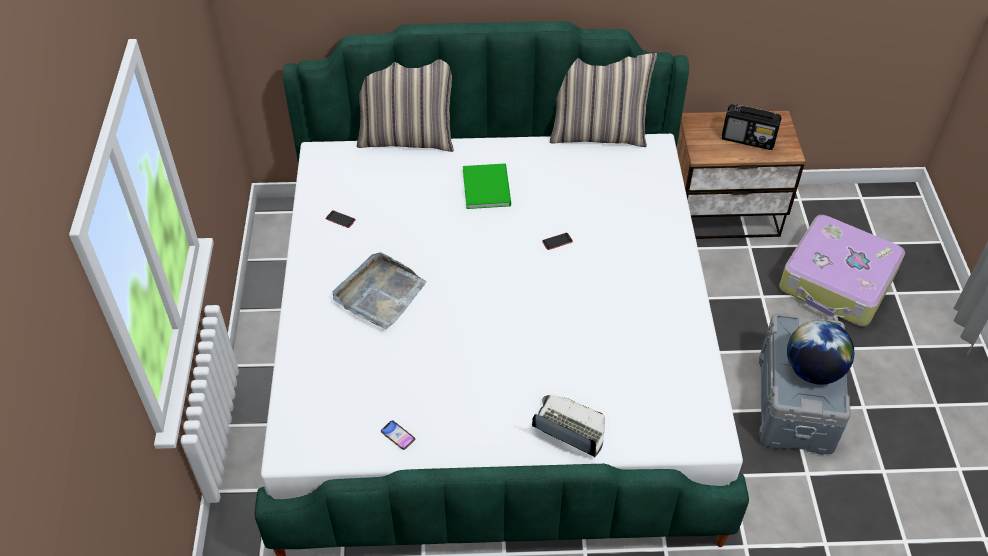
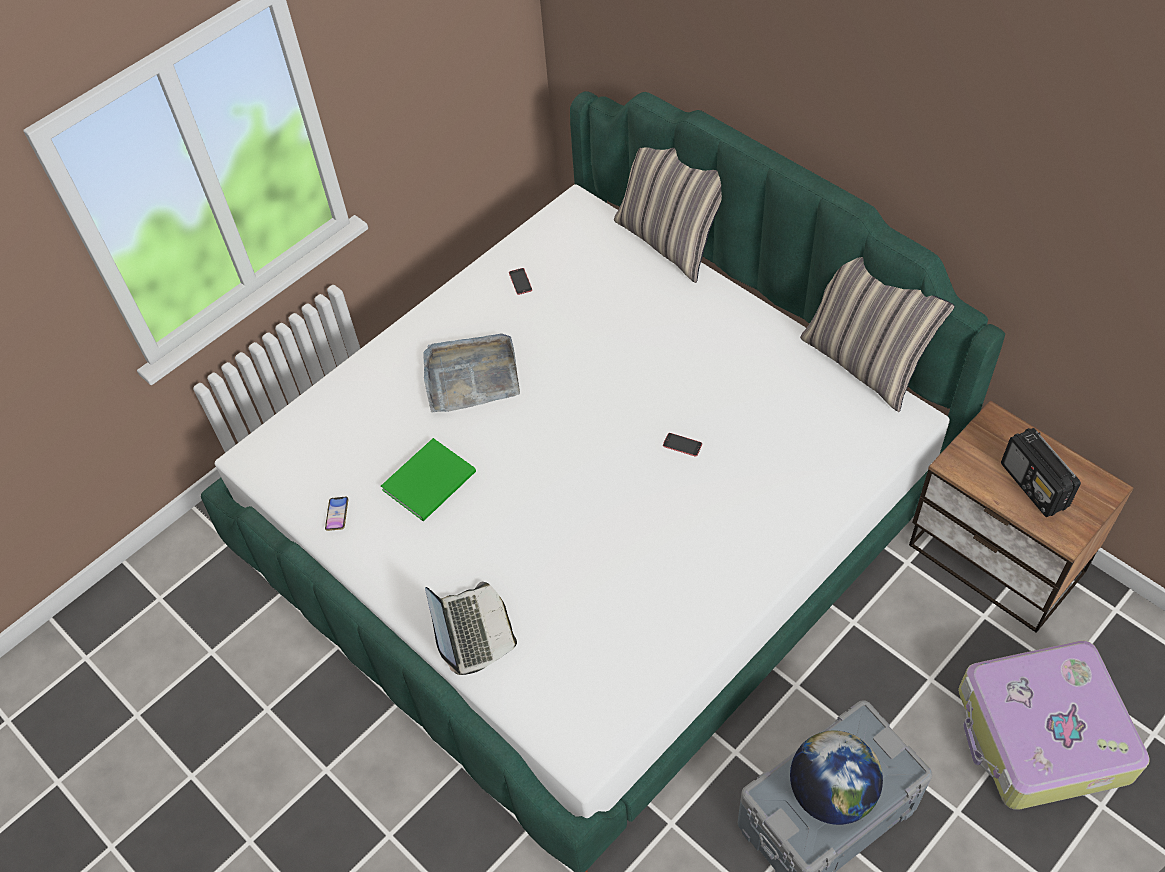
camera: 50 degrees right, 5 degrees up
(487, 186) = (685, 341): green book -> green book (432, 480)

